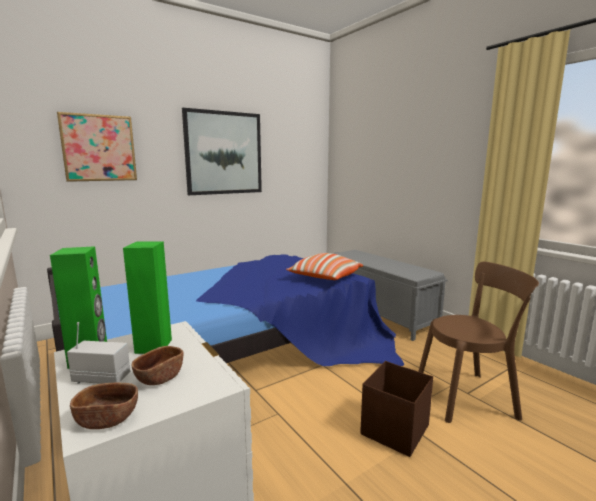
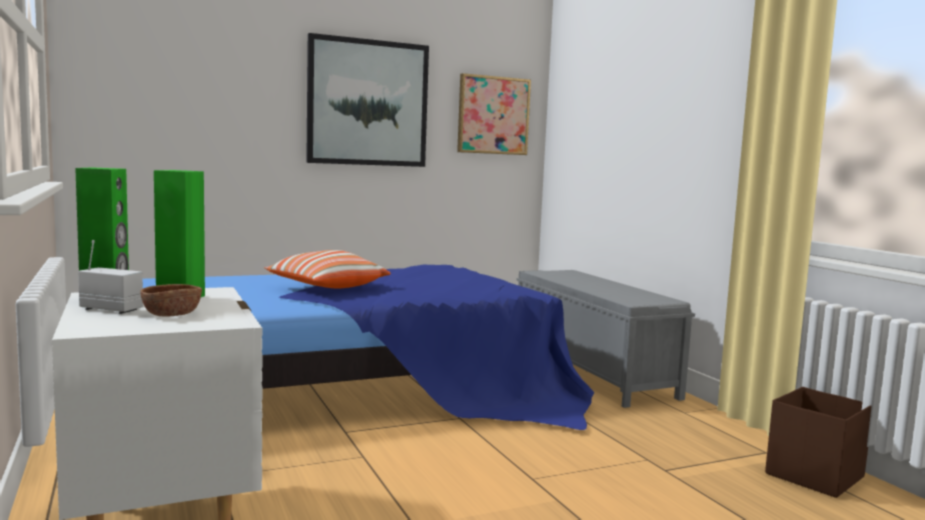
camera: 10 degrees right, 5 degrees down
(99, 148) = (184, 86): picture -> picture (493, 115)
(107, 419) = (102, 328): brown bowl -> none
(325, 278) = (483, 290): pillow -> pillow (327, 288)
(394, 430) = (518, 491): brown storage box -> brown storage box (813, 476)
(469, 396) = (665, 473): brown chair -> none

